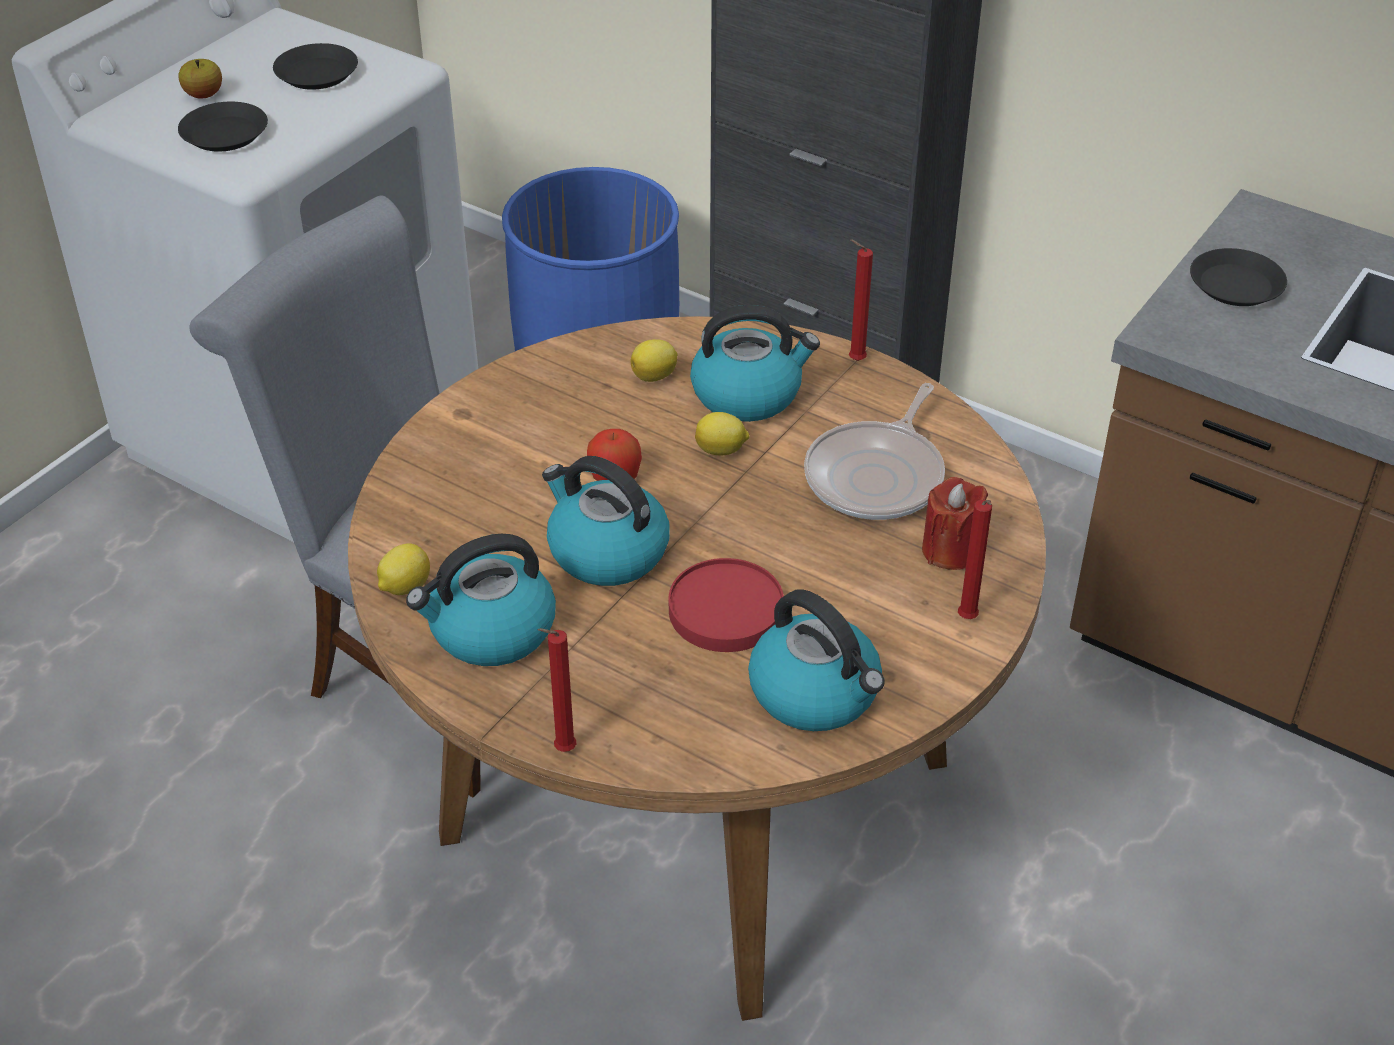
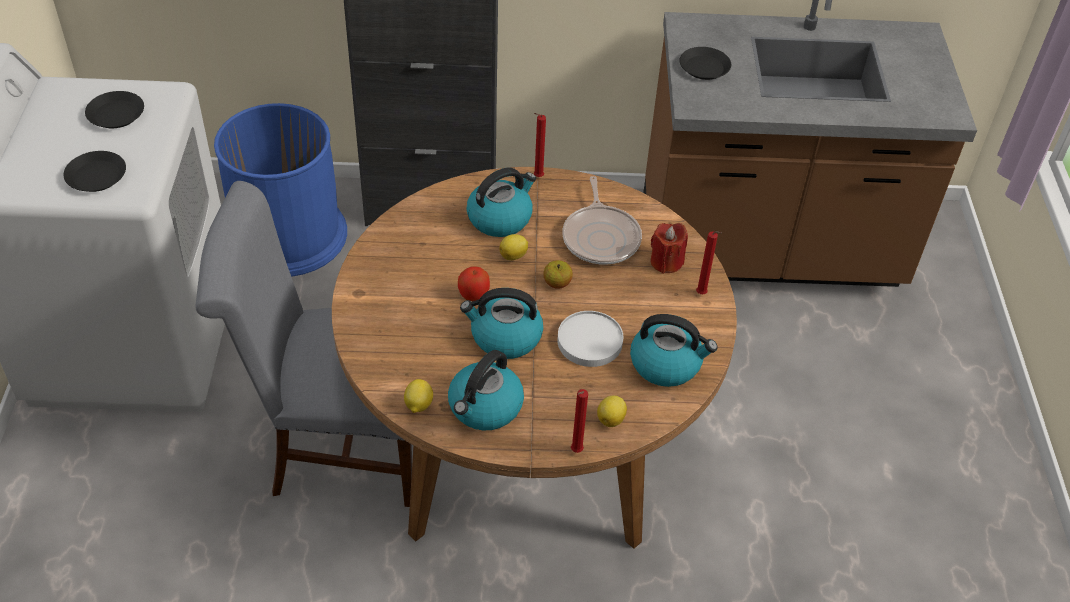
camera: 35 degrees left, 5 degrees up
(204, 95) = (55, 154): apple -> apple (557, 283)
(655, 376) = (444, 227): lemon -> lemon (611, 419)
(726, 611) = (590, 342): red plate -> white plate

